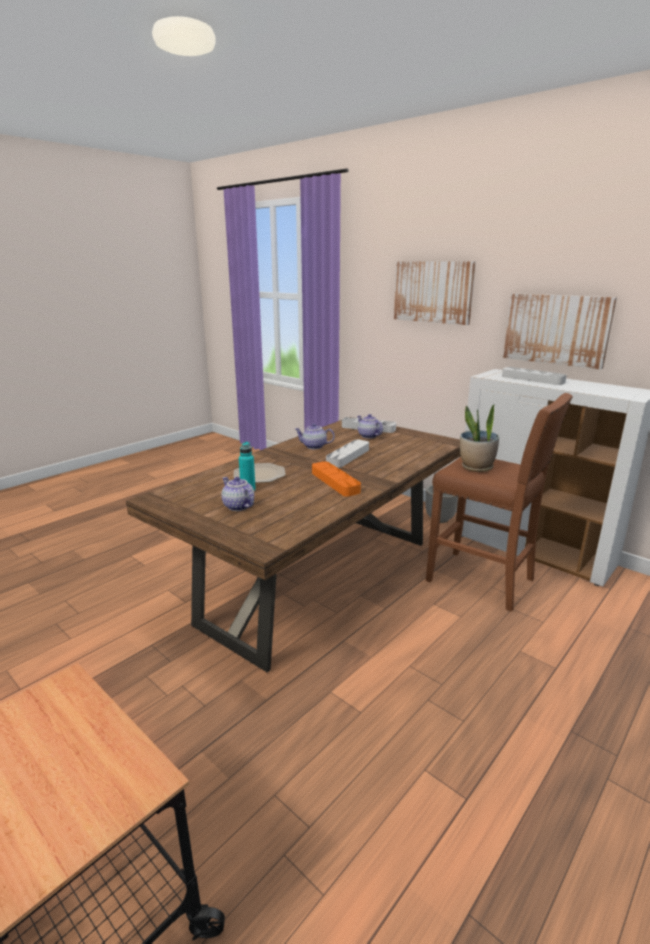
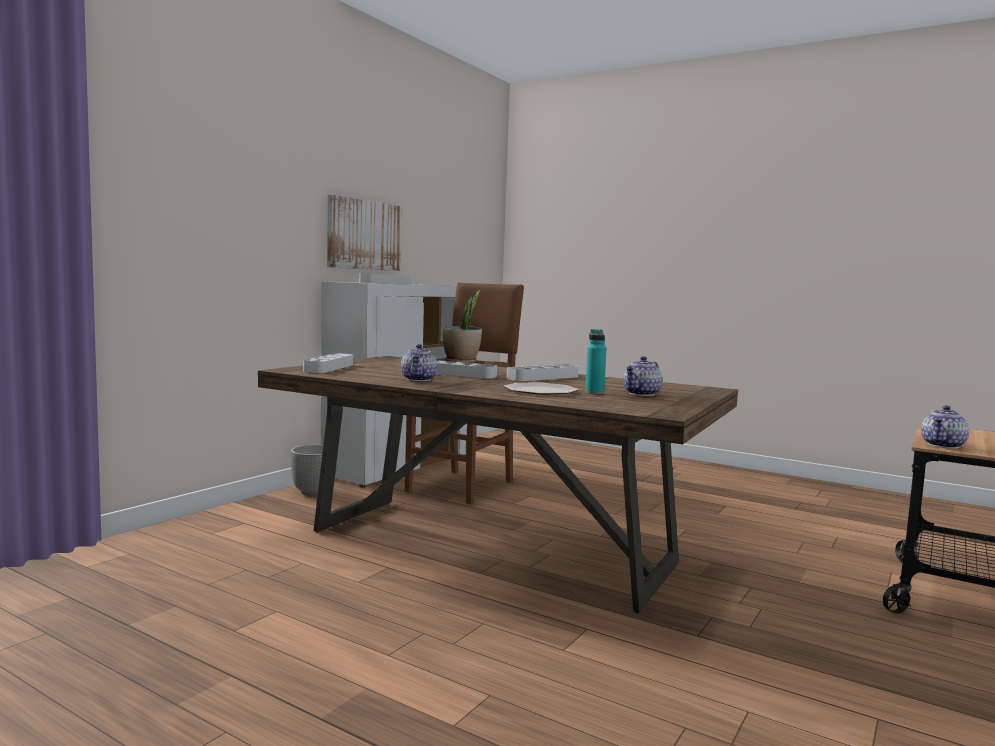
camera: 100 degrees left, 15 degrees down
(335, 482) = (543, 377): orange tray -> grey tray
(368, 436) = (368, 369): teapot -> teapot (944, 445)
(433, 292) = (241, 182): picture -> none

